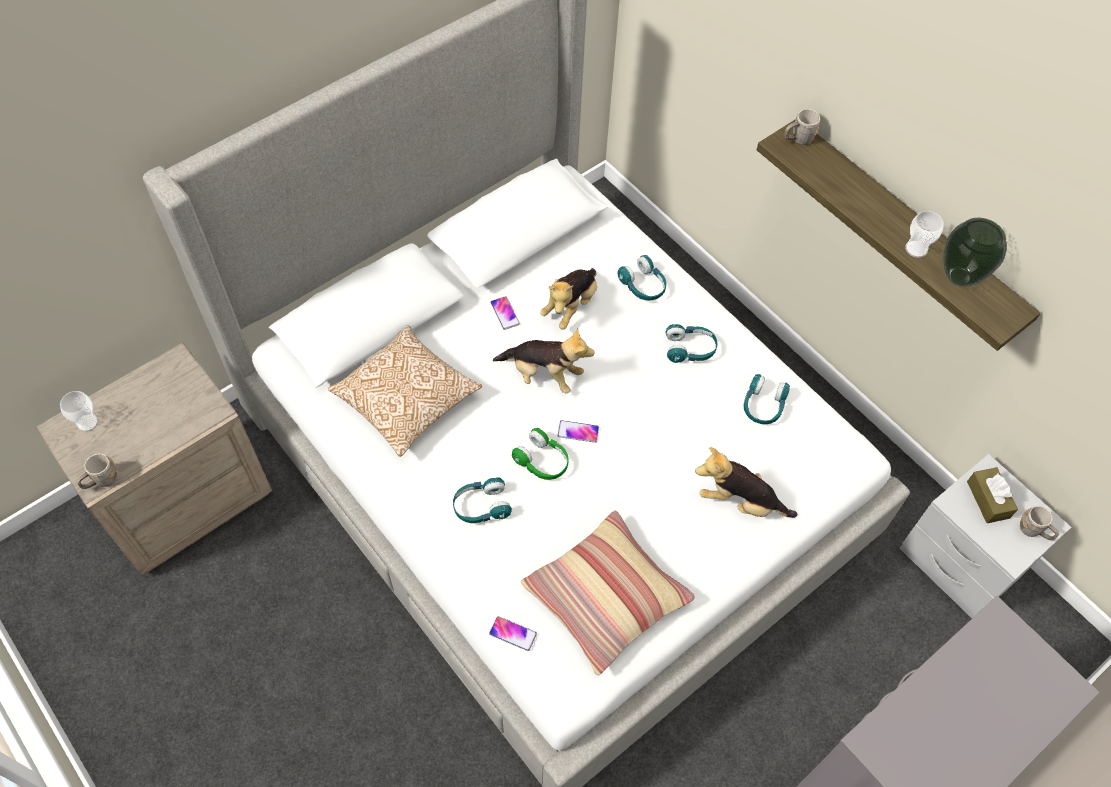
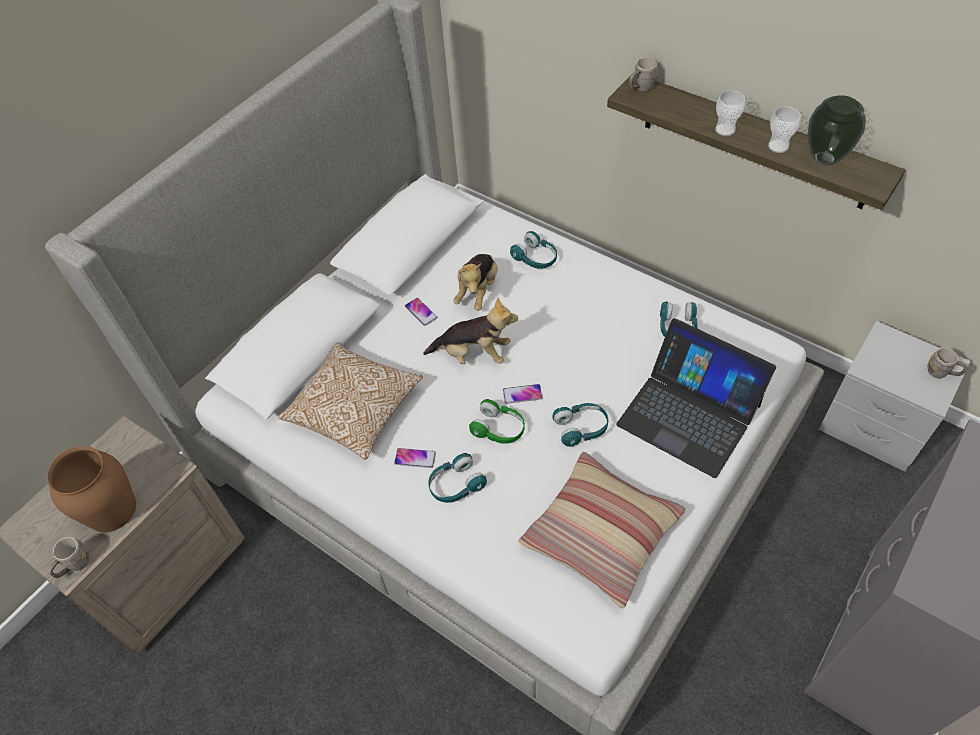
camera: 10 degrees left, 5 degrees down
(87, 422) = (47, 514): cup -> cup (725, 130)
(147, 436) = (111, 510): none -> brown vase
(513, 634) = (526, 594): phone -> phone (415, 458)
(690, 349) = (596, 299): turquoise headphones -> turquoise headphones (581, 428)
(739, 501) = (689, 414): plush toy -> laptop
(988, 499) = (892, 358): brown tissue box -> none

